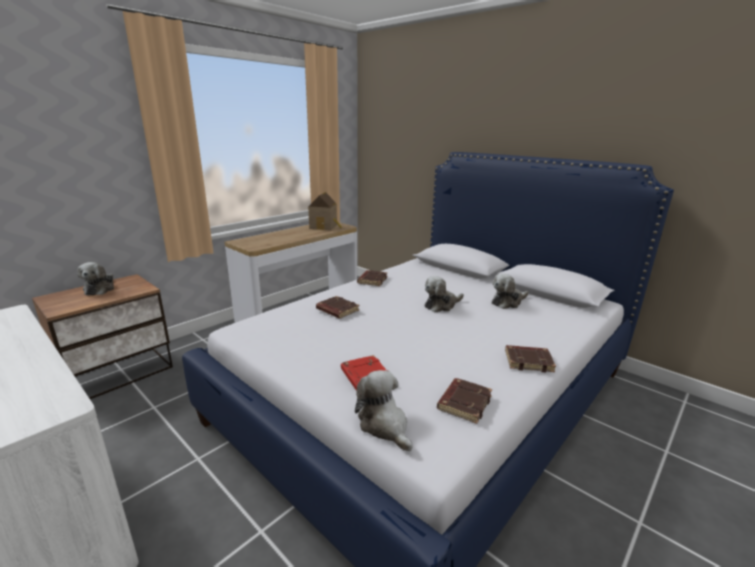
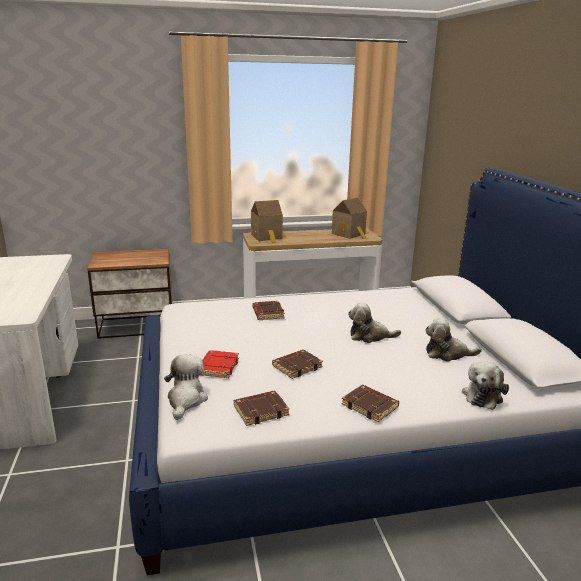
camera: 35 degrees right, 0 degrees up
(100, 289) = (135, 254): plush toy -> plush toy (483, 395)
(256, 241) = (267, 237): none -> toy house
(372, 280) = (339, 297): brown book -> brown book (297, 366)

